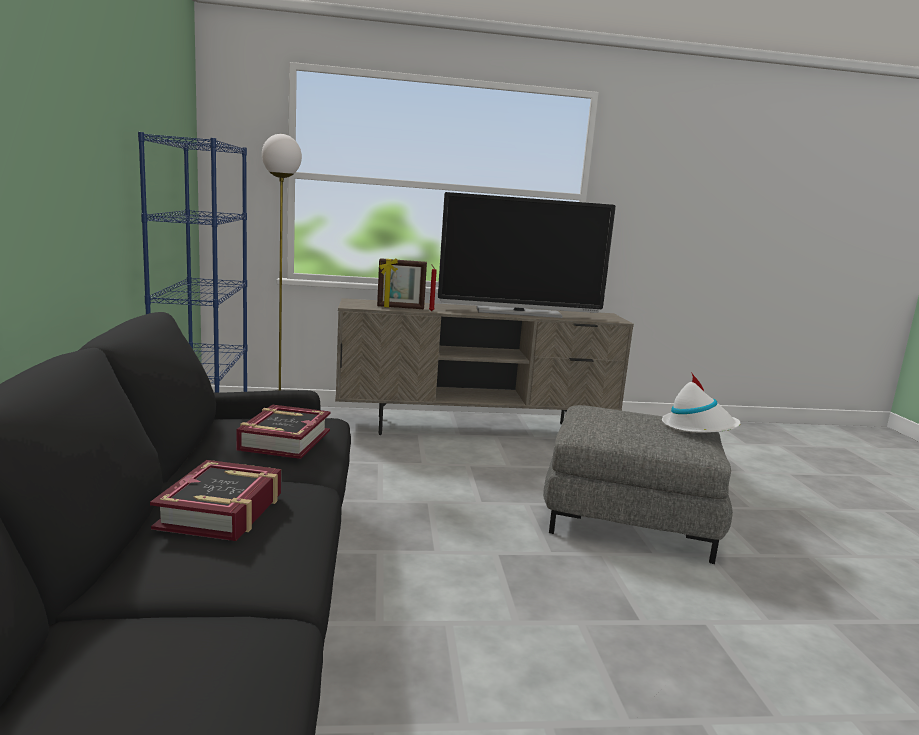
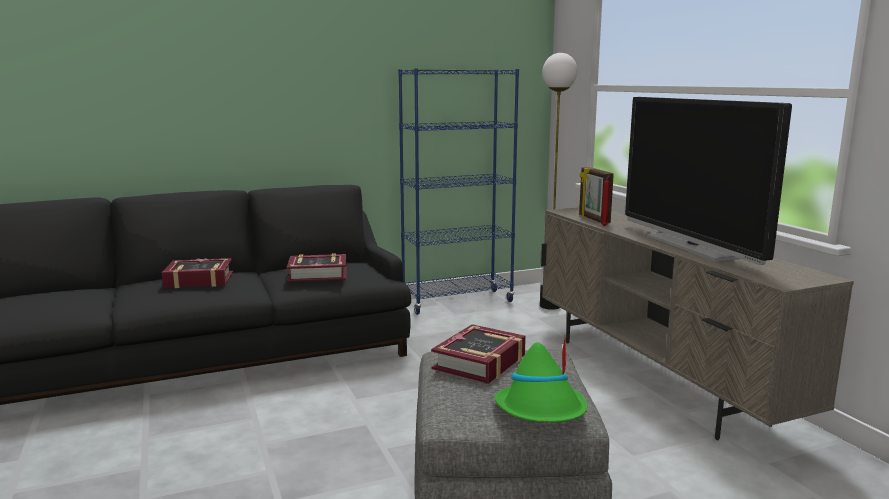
camera: 75 degrees right, 0 degrees up
(610, 426) = (480, 362): none -> book
(698, 427) = (542, 410): white hat -> green hat

